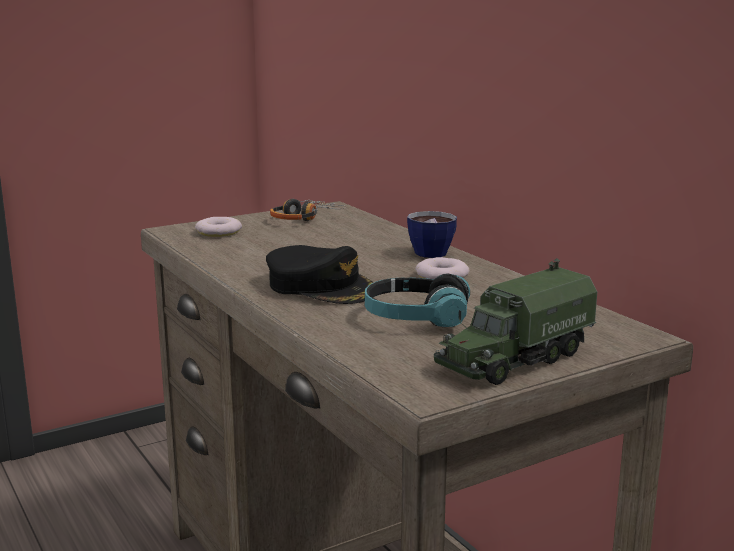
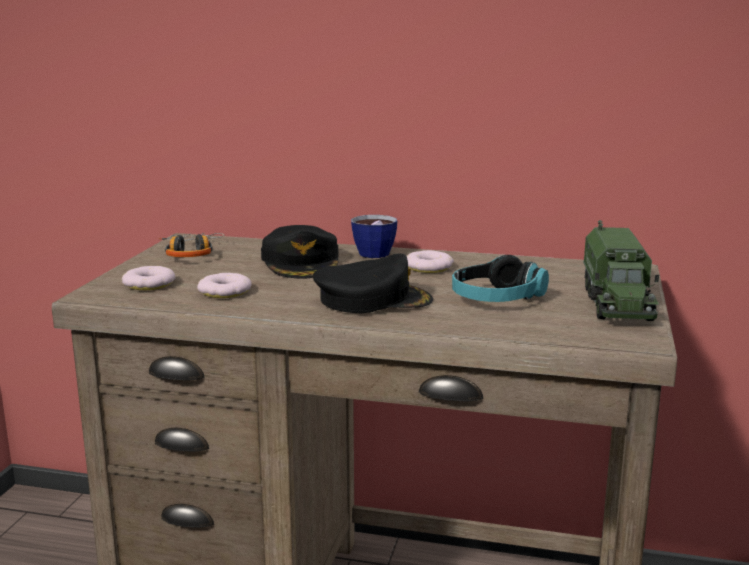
camera: 45 degrees left, 0 degrees up
(245, 250) = (224, 291): none -> donut
(357, 244) = (301, 262): none -> black cap

